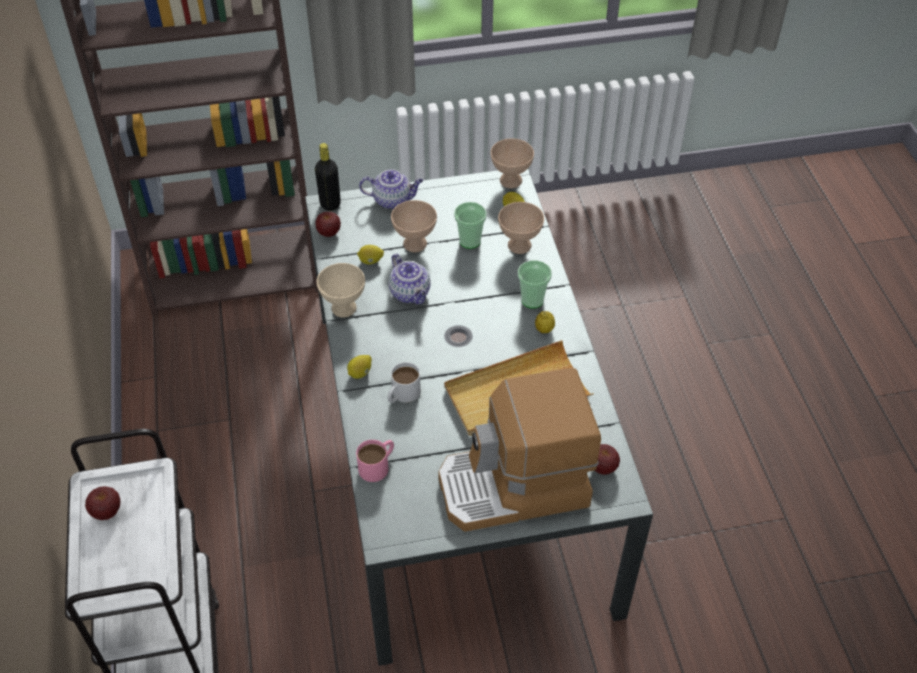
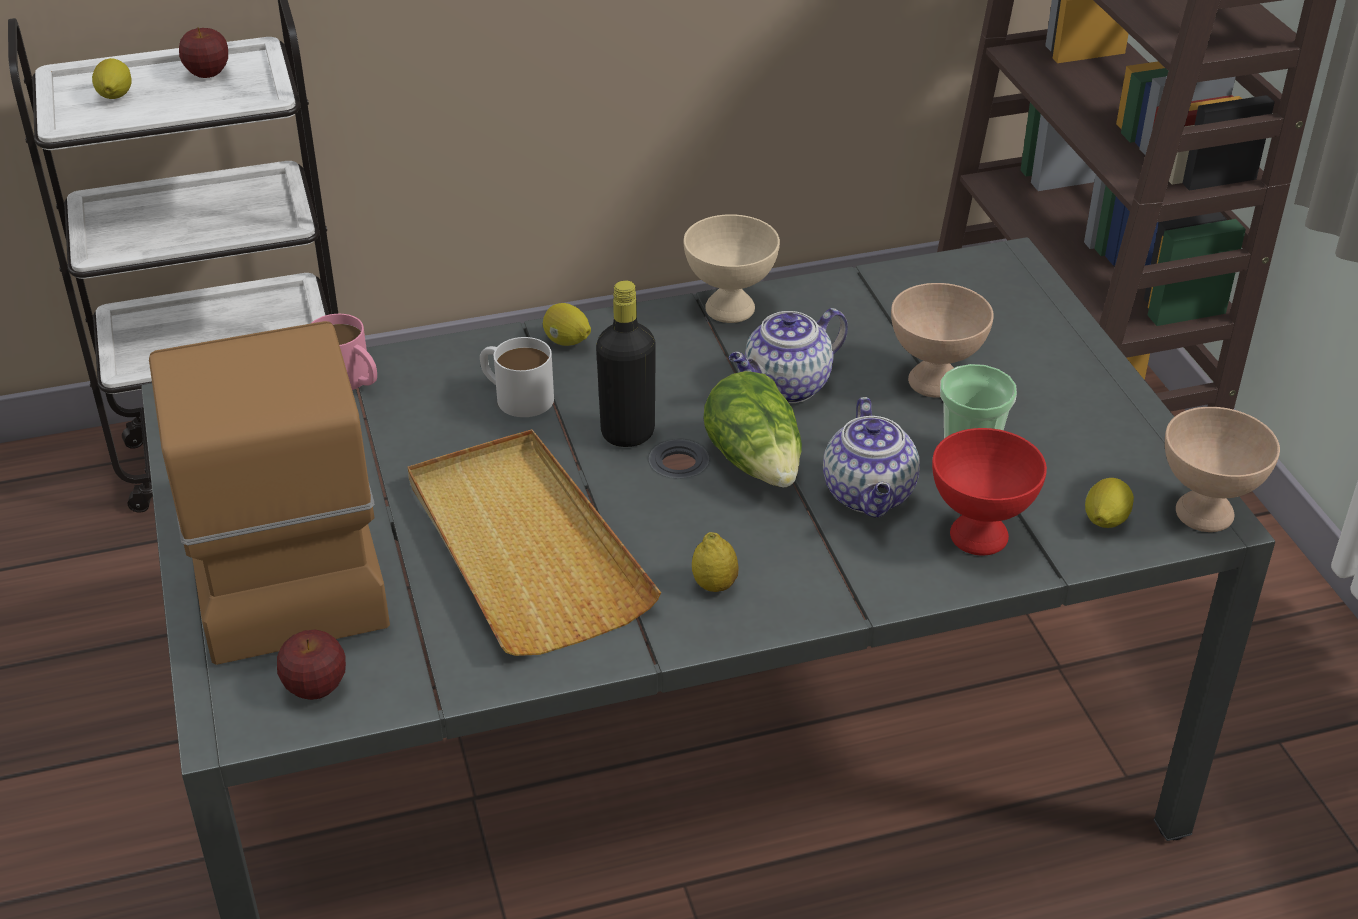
camera: 85 degrees right, 10 degrees down
(329, 233) = (931, 273): apple -> none
(330, 204) = (1015, 267): black bottle -> black bottle (627, 433)
(371, 261) = (866, 329): lemon -> lemon (115, 97)
(393, 200) = (1059, 343): teapot -> teapot (870, 495)
(464, 309) = (757, 462): none -> lettuce
(520, 246) = (977, 537): beige bowl -> red bowl
(532, 300) = (804, 563): cup -> none

